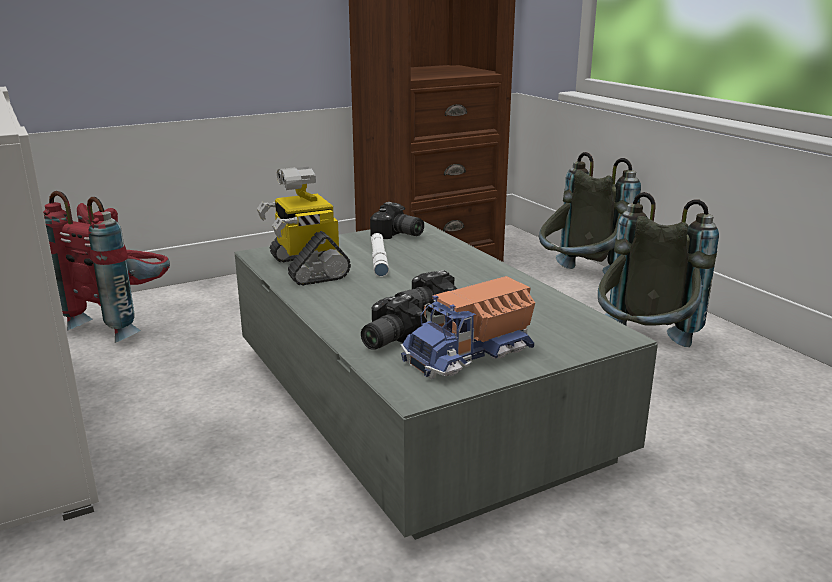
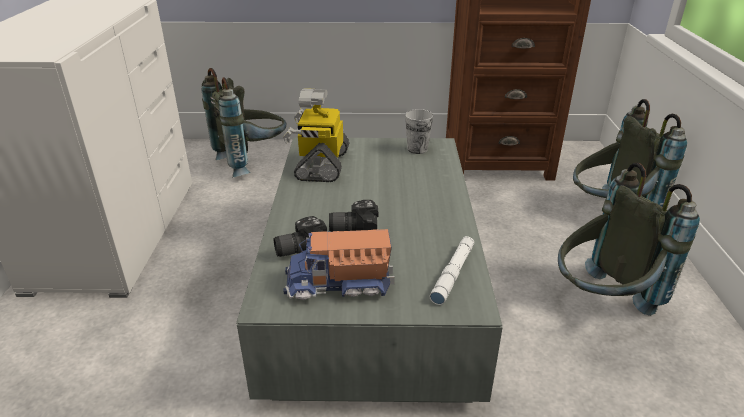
camera: 30 degrees right, 10 degrees up
(124, 322) = (252, 161): red backpack -> grey backpack
(379, 260) = (377, 171): white flashlight -> white flashlight (453, 274)
(397, 235) = (417, 149): camera -> cup

